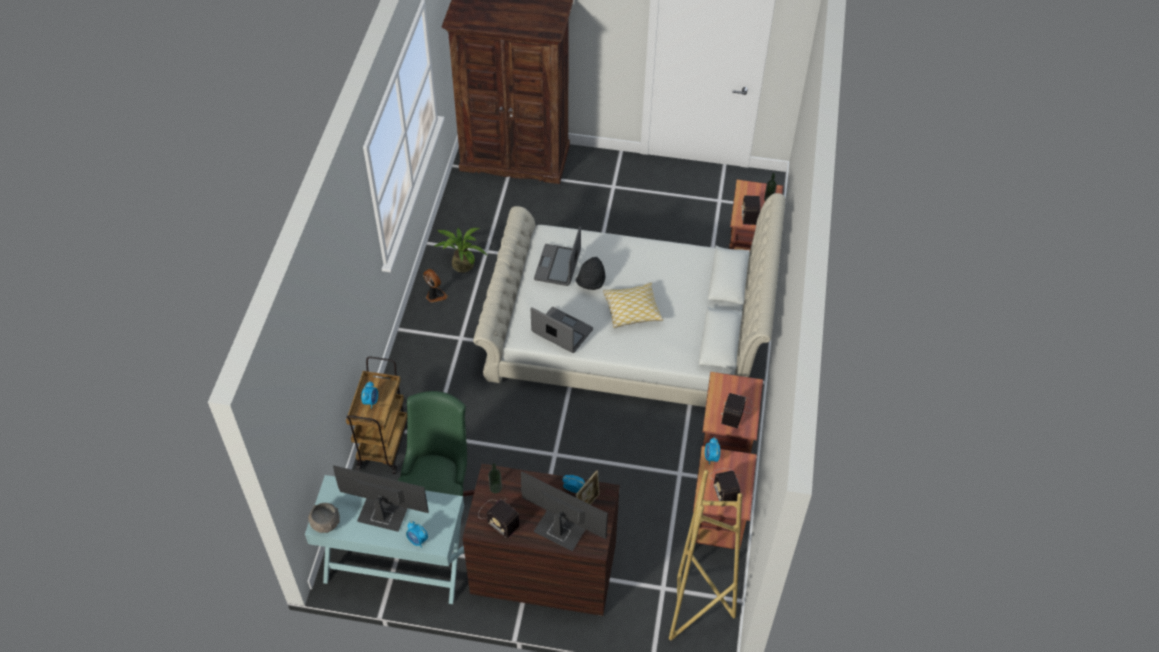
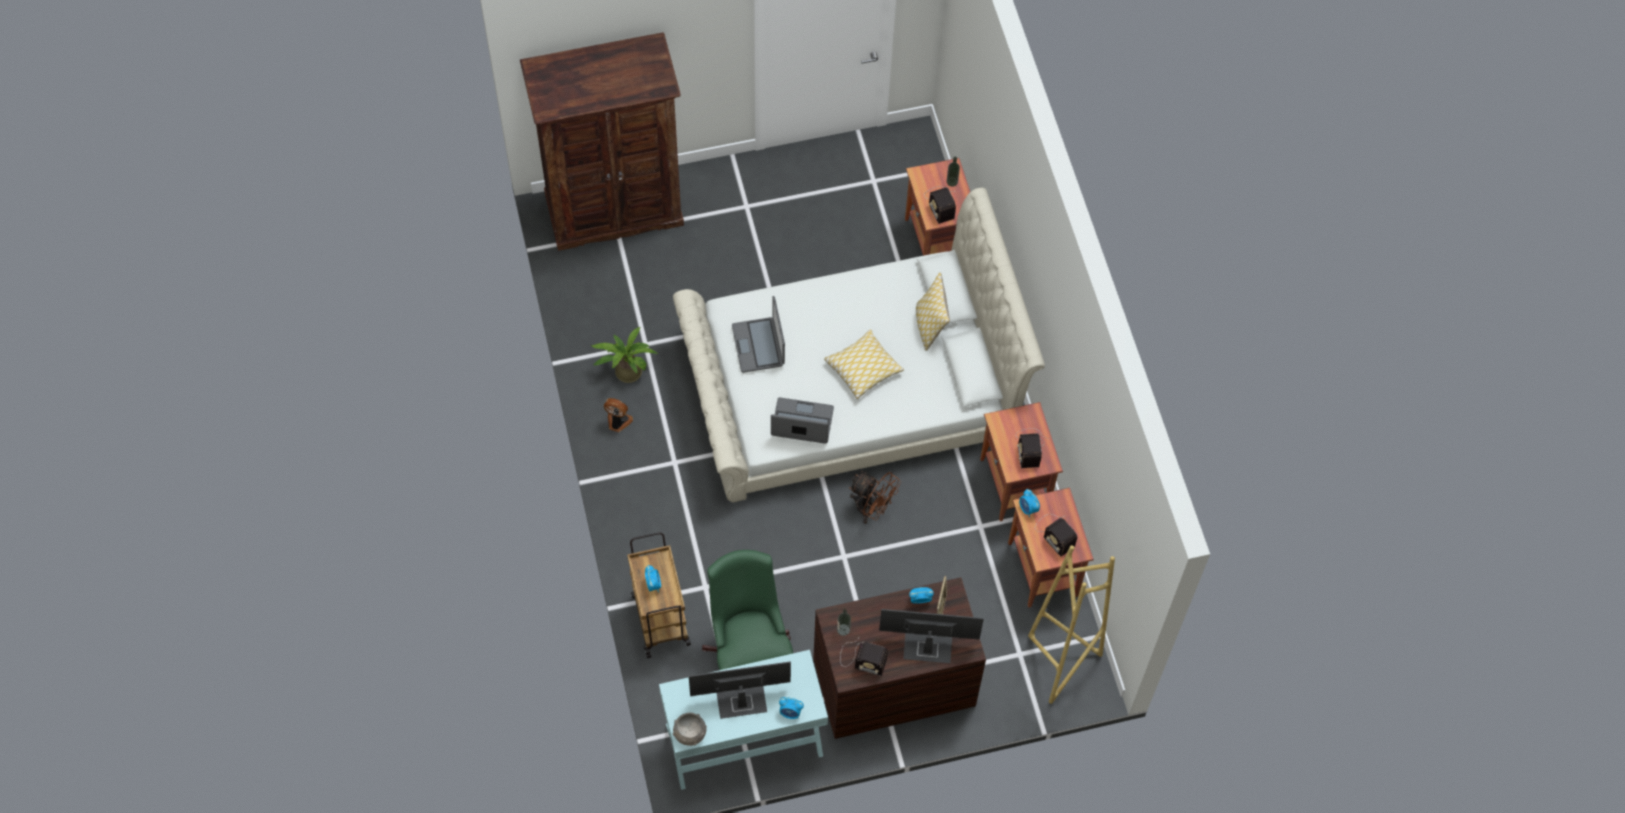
camera: 25 degrees left, 10 degrees up
(591, 282) = (804, 352): black hat -> none
(596, 427) = (872, 509): none -> brown fan
(703, 298) = (930, 325): none -> pillow

